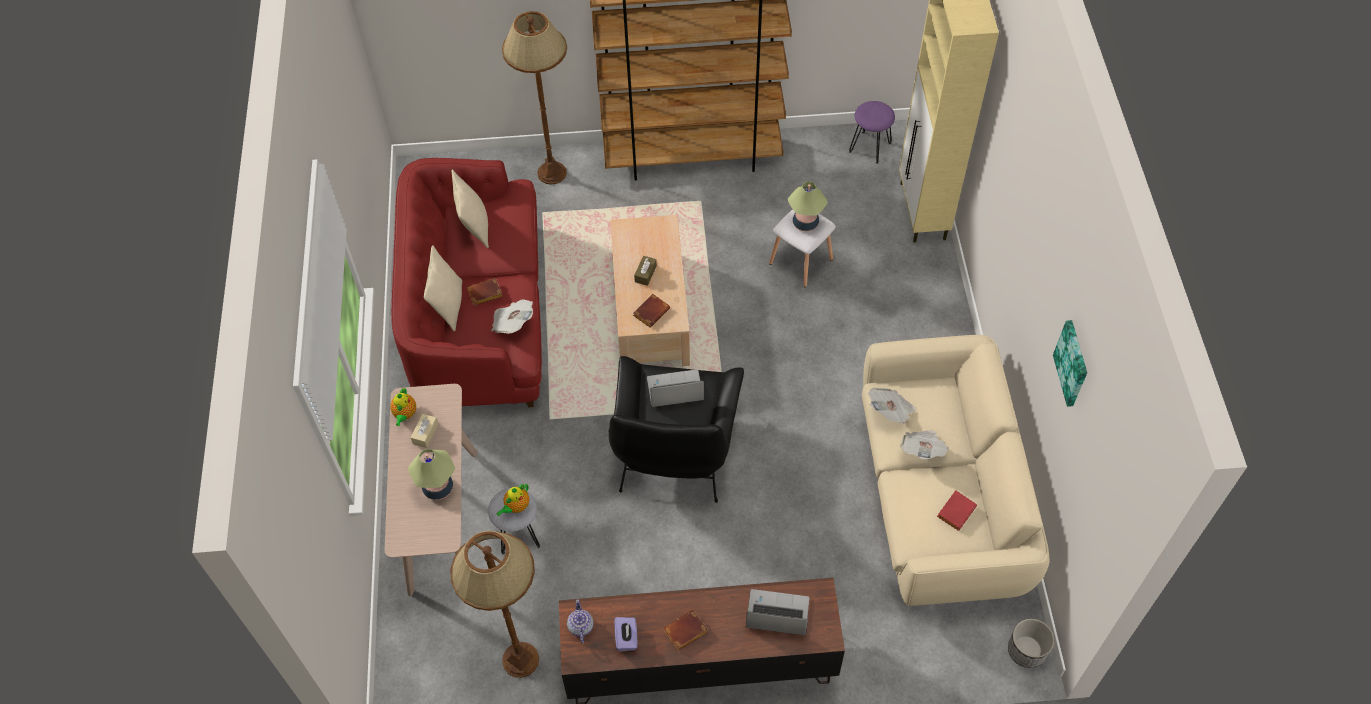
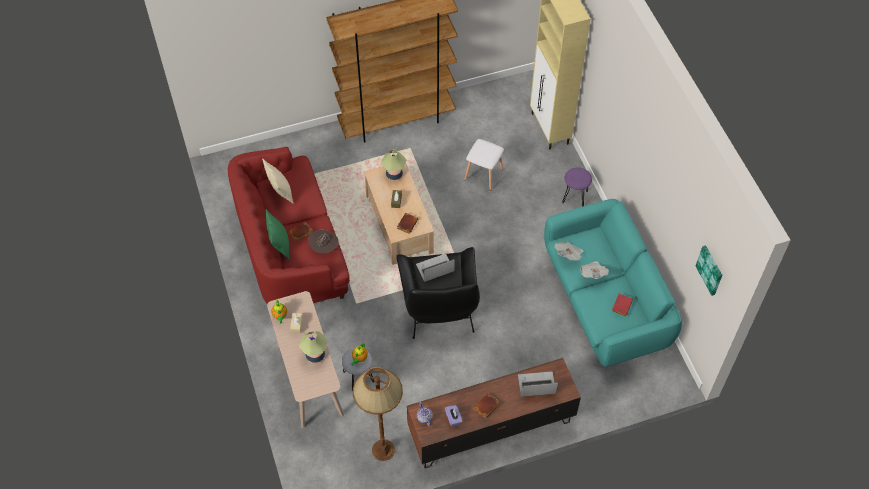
camera: 15 degrees left, 0 degrees up
(449, 305) = (280, 245): beige pillow -> green pillow
(512, 323) = (324, 247): newspaper -> brown hat
(552, 173) = (309, 147): brown floor lamp -> none
(805, 223) = (485, 150): table lamp -> table lamp (394, 174)
(870, 147) = (506, 93): purple stool -> purple stool (575, 196)
(940, 497) = (605, 301): beige sofa -> turquoise sofa
(1026, 651) = (677, 378): planter -> none
(1073, 363) = (677, 204): picture -> picture (710, 270)

